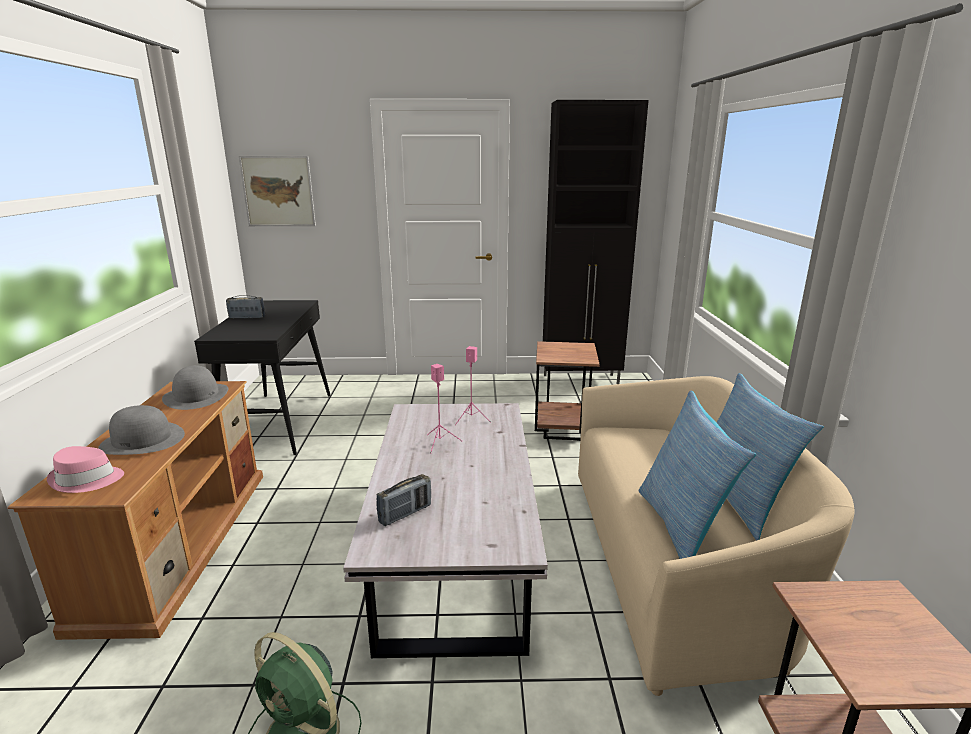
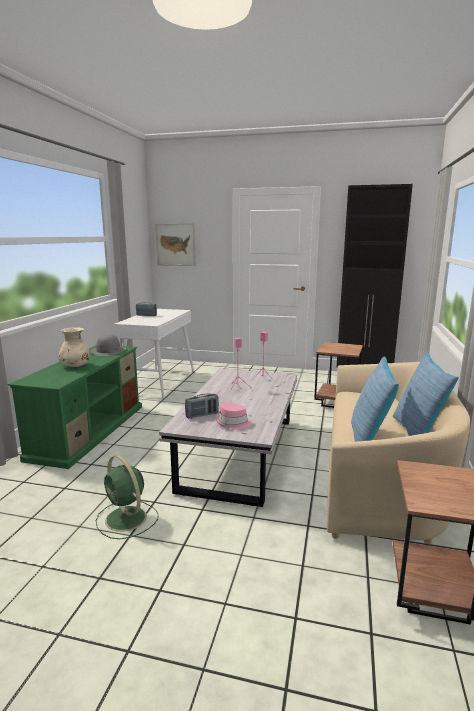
camera: 15 degrees right, 5 degrees down
(86, 480) = (44, 378): pink hat -> pink hat (233, 423)
(143, 440) = (75, 366): grey hat -> beige vase
(179, 541) = (89, 430): brown tv stand -> green tv stand
(278, 422) = (159, 382): black console table -> white console table

